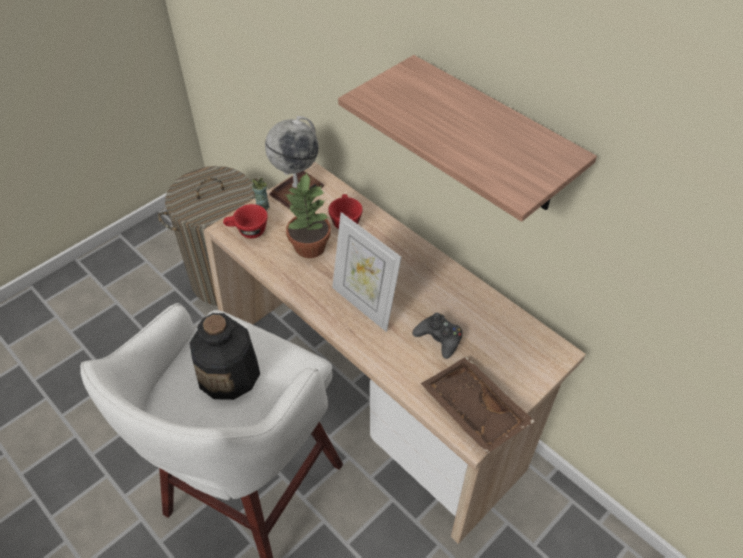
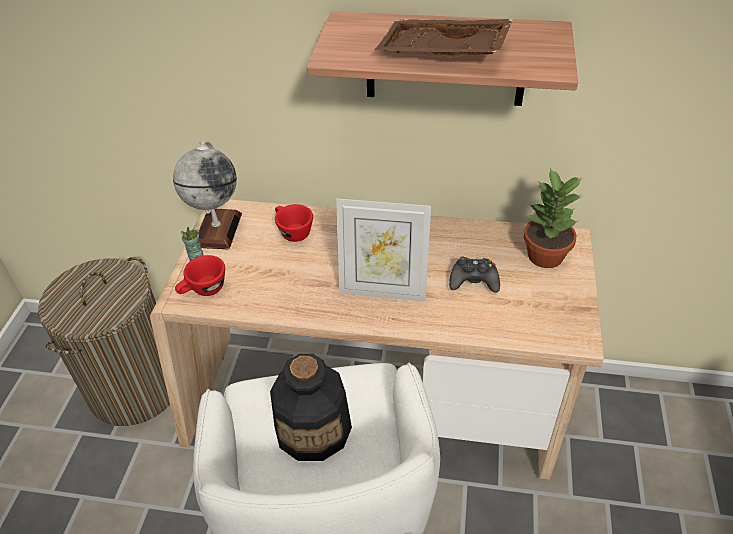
camera: 35 degrees left, 5 degrees down
(309, 247) = (282, 271): potted plant -> potted plant (545, 256)
(472, 411) = (558, 320): brown tray -> brown tray (442, 54)

